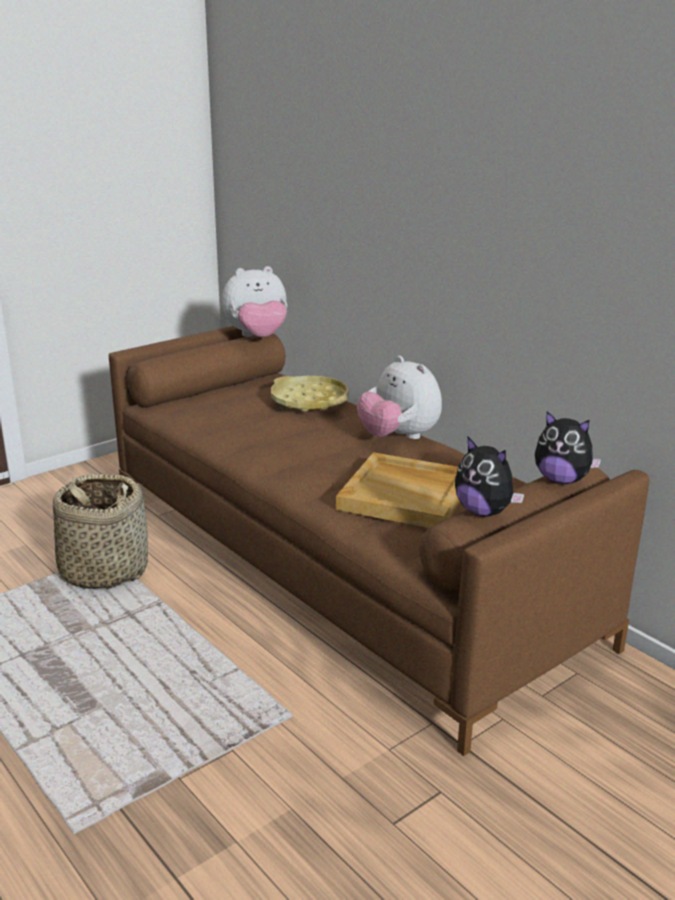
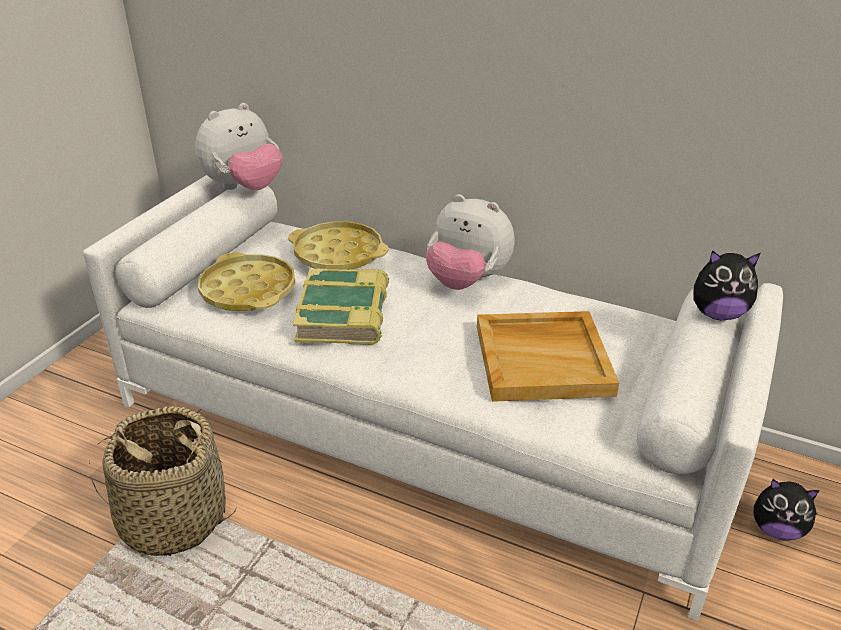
camera: 25 degrees left, 10 degrees up
(219, 409) = (248, 290): none -> yellow tray
(275, 436) = (344, 315): none -> book
(337, 562) = (421, 424): brown sofa -> white sofa
(484, 512) = (695, 380): plush toy -> plush toy (776, 529)

